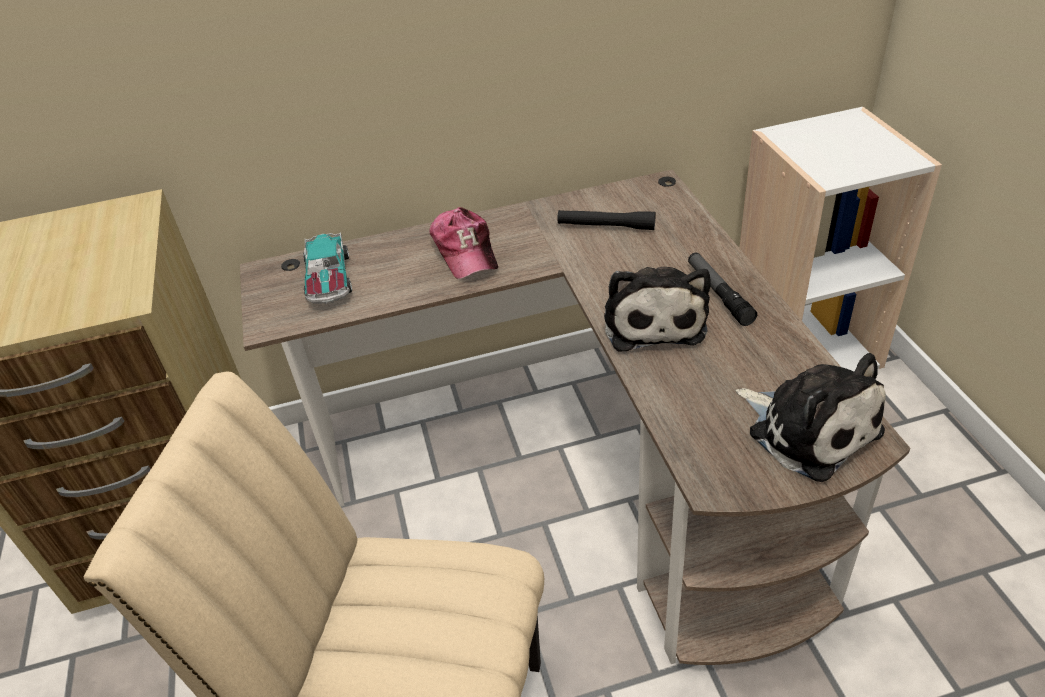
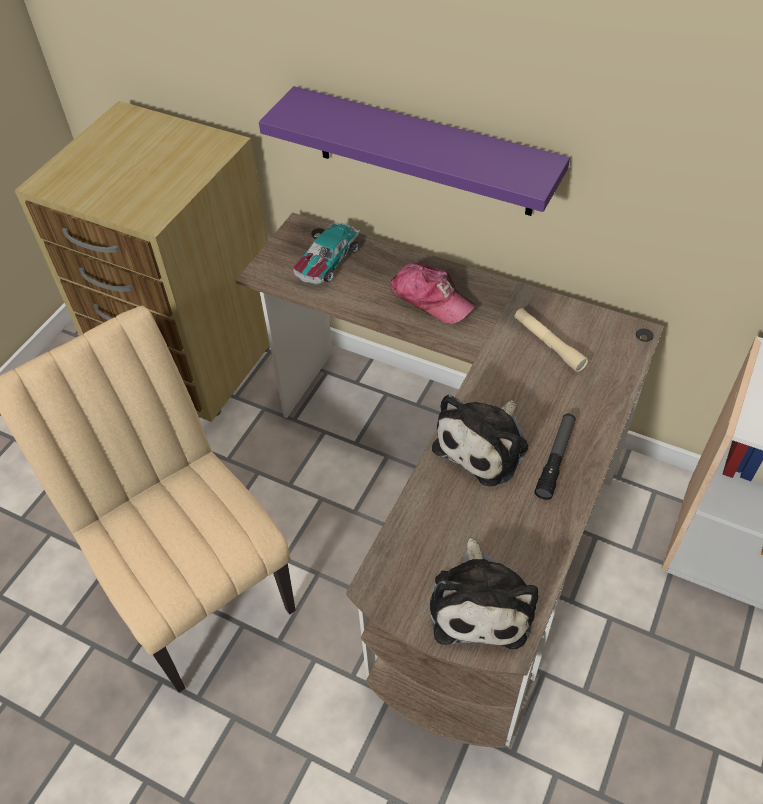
camera: 40 degrees right, 10 degrees up
(383, 104) = (424, 152): none -> purple shelf
(465, 252) = (431, 298): cap -> cap turned 75 degrees counterclockwise
(606, 226) = (548, 344): black flashlight -> beige flashlight

